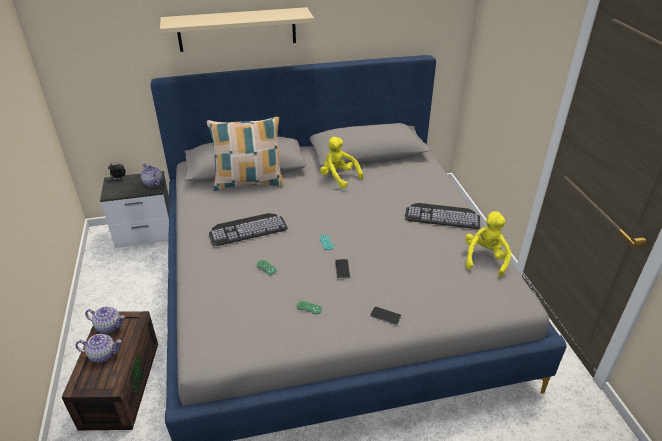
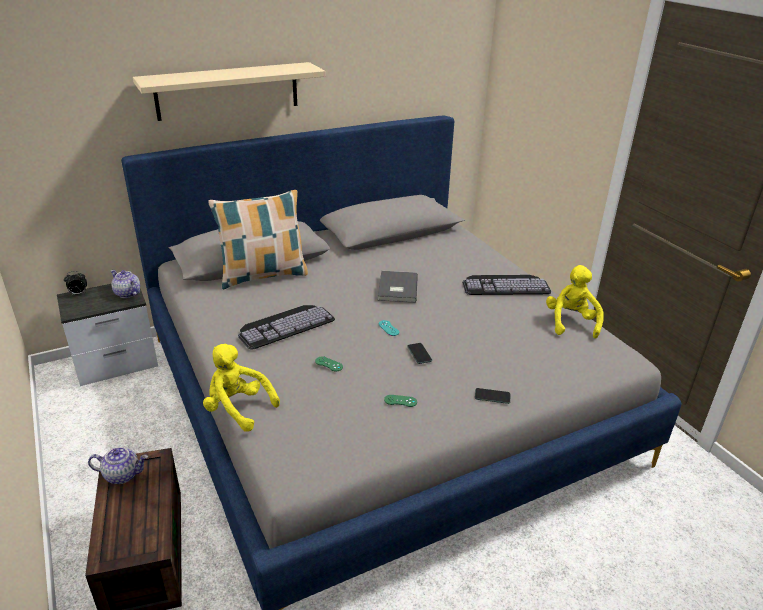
camera: 15 degrees left, 5 degrees down
(103, 354) = (127, 510): teapot -> none
(338, 177) = (369, 259): yellow plush toy -> yellow plush toy (238, 409)
(348, 207) = (396, 288): none -> grey book

